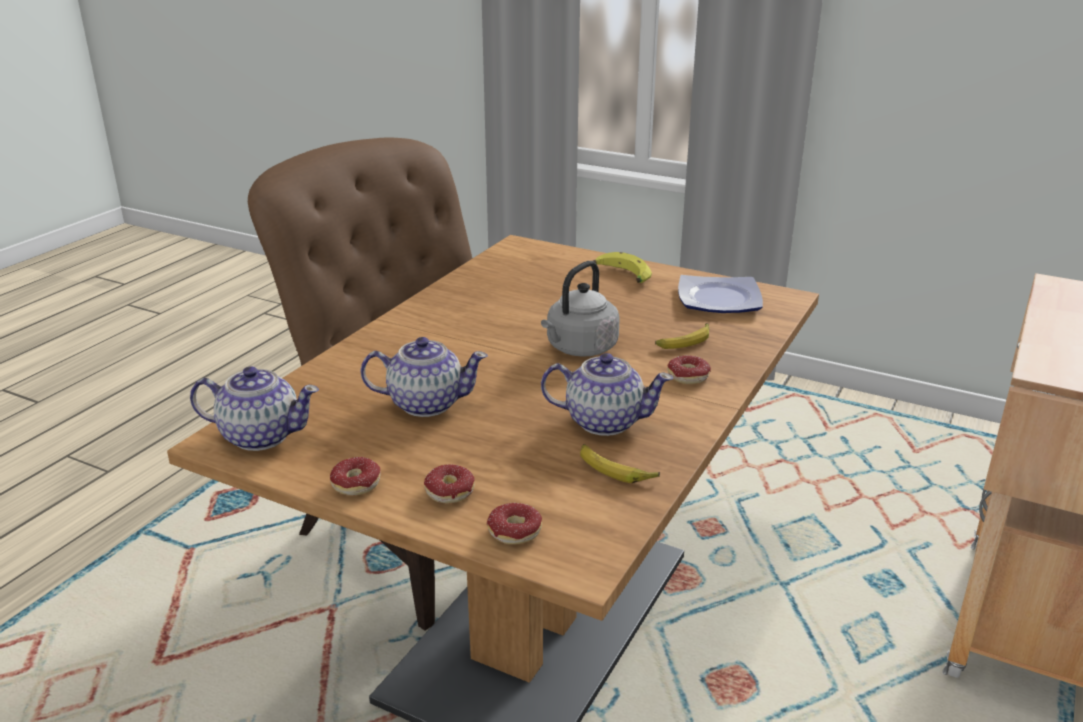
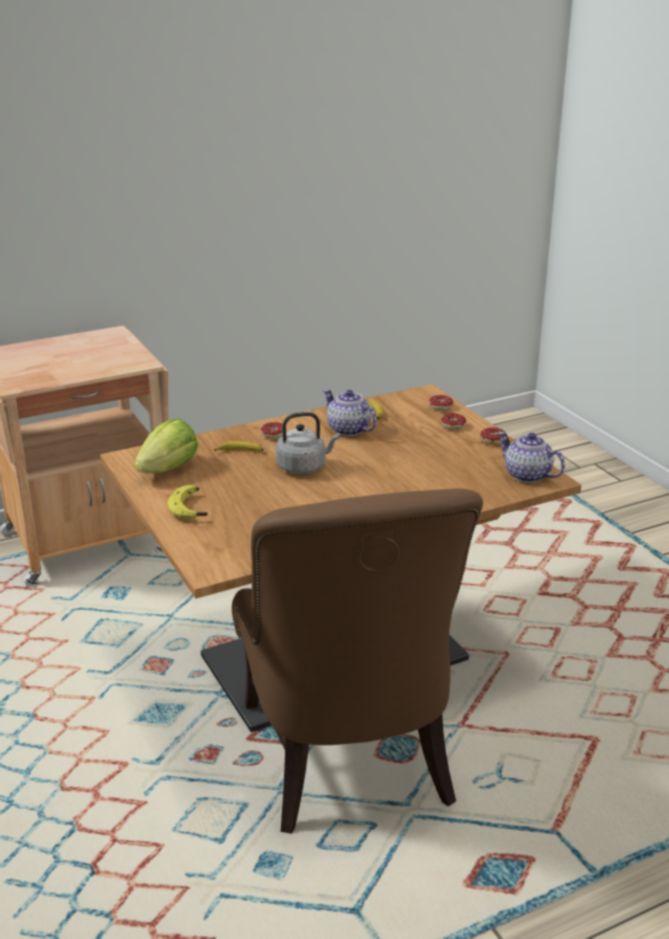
camera: 145 degrees left, 0 degrees up
(425, 403) = (427, 465): teapot -> none
(717, 300) = (168, 469): plate -> lettuce

